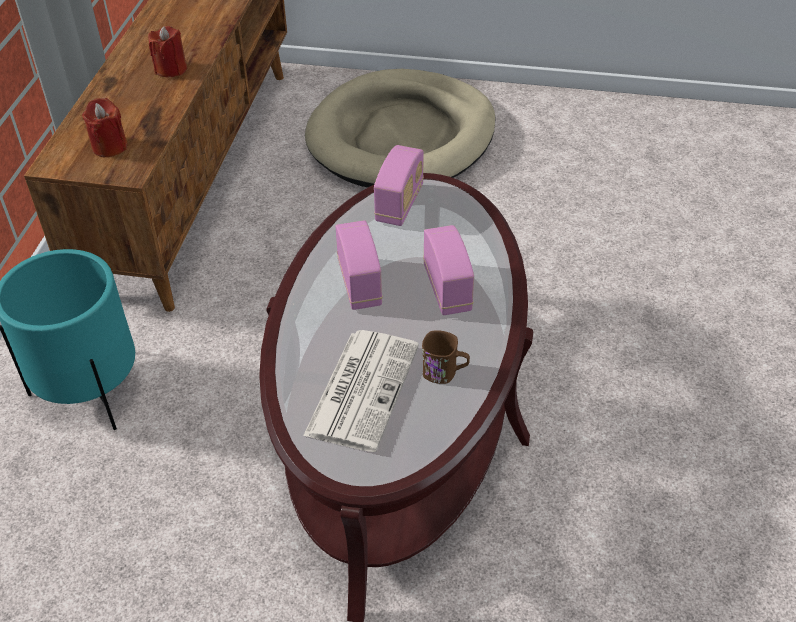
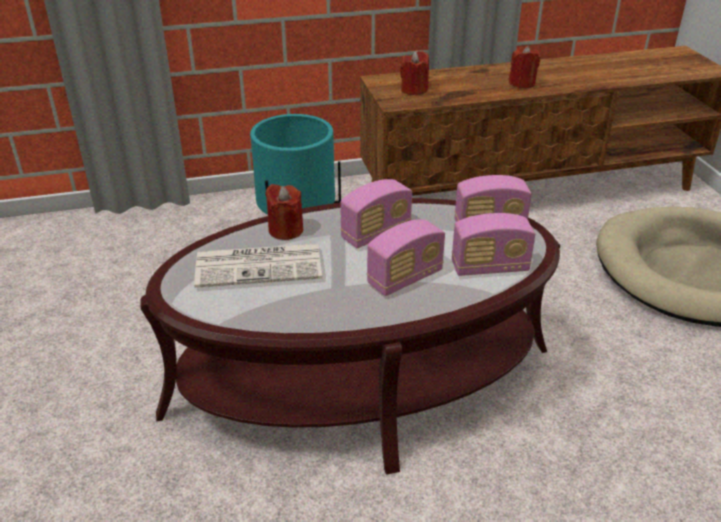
camera: 65 degrees right, 10 degrees down
(307, 350) = (286, 230): none -> red candle
(445, 373) = (302, 303): brown mug -> none
(464, 229) = (489, 267): none -> radio

